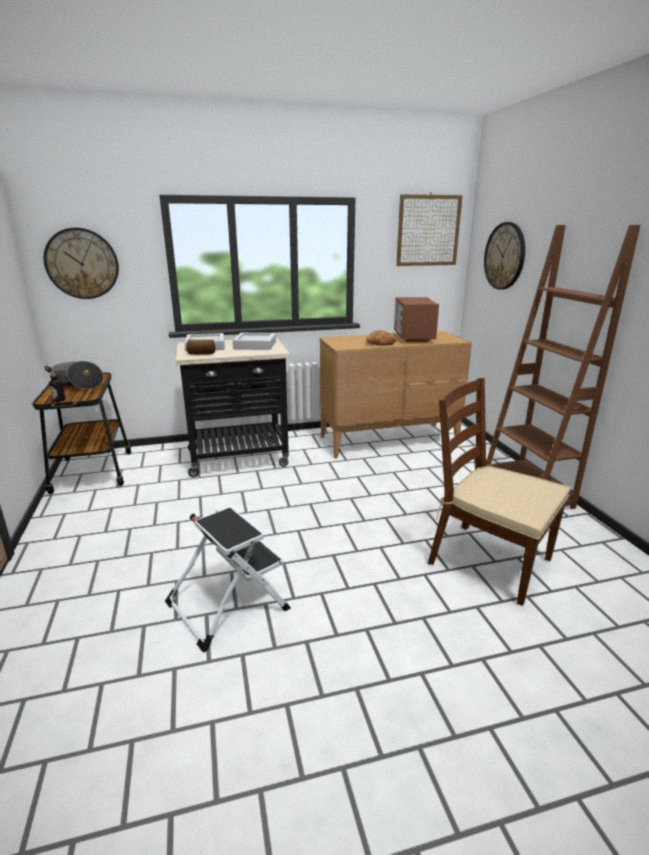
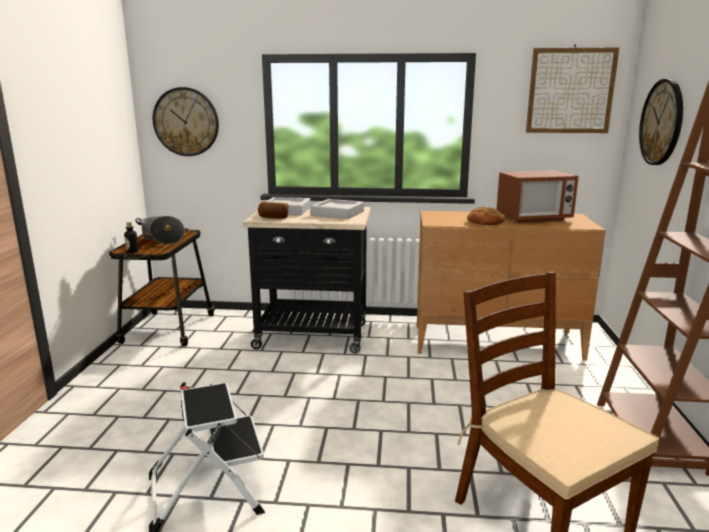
camera: 20 degrees right, 5 degrees down
(413, 337) = (533, 218): microwave -> microwave turned 120 degrees counterclockwise

